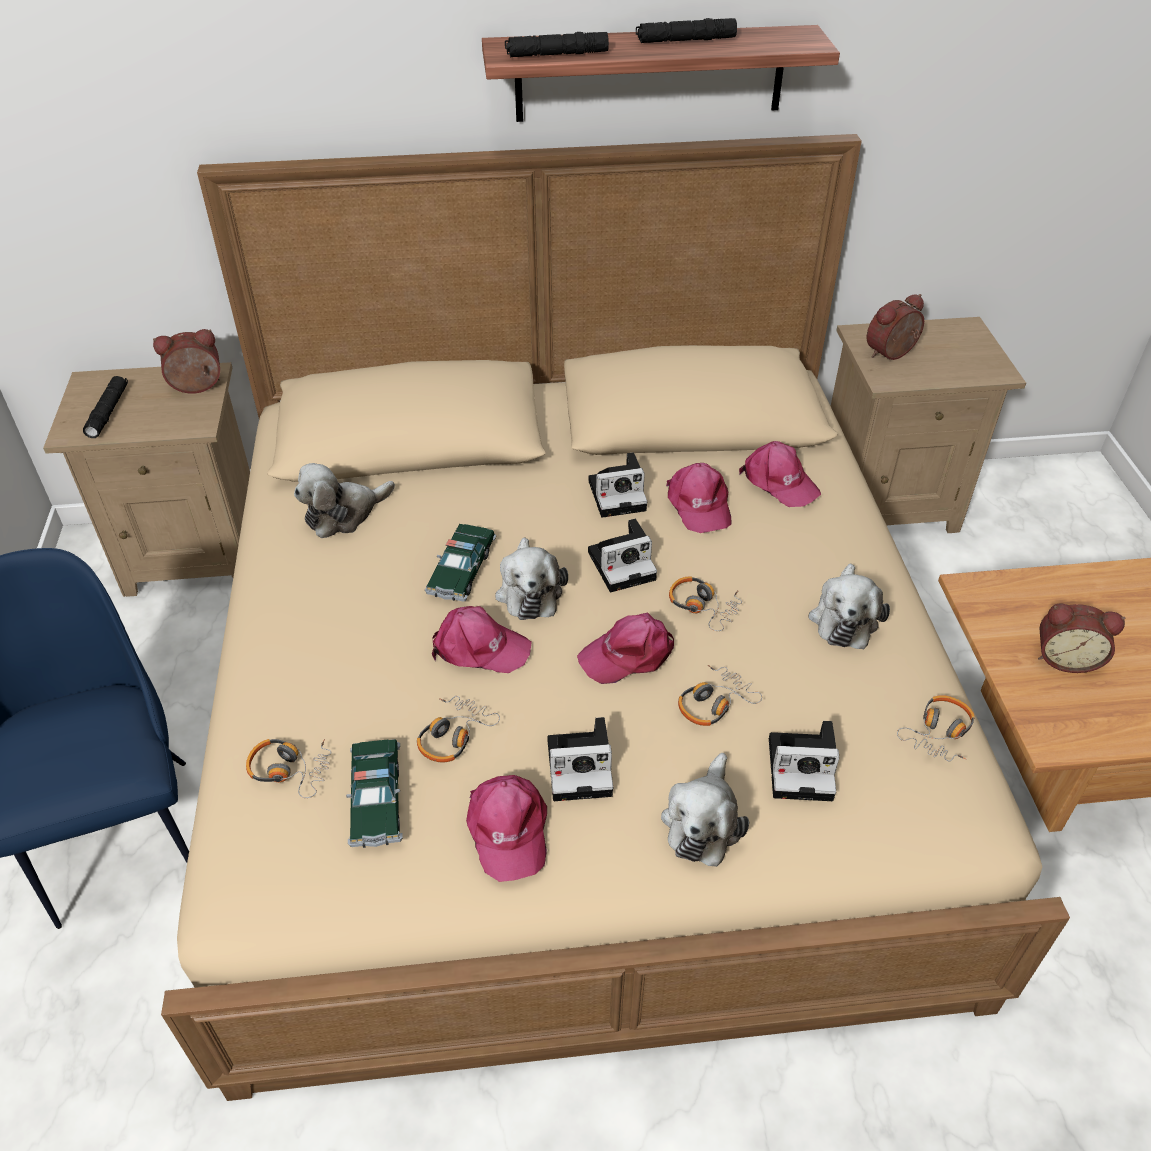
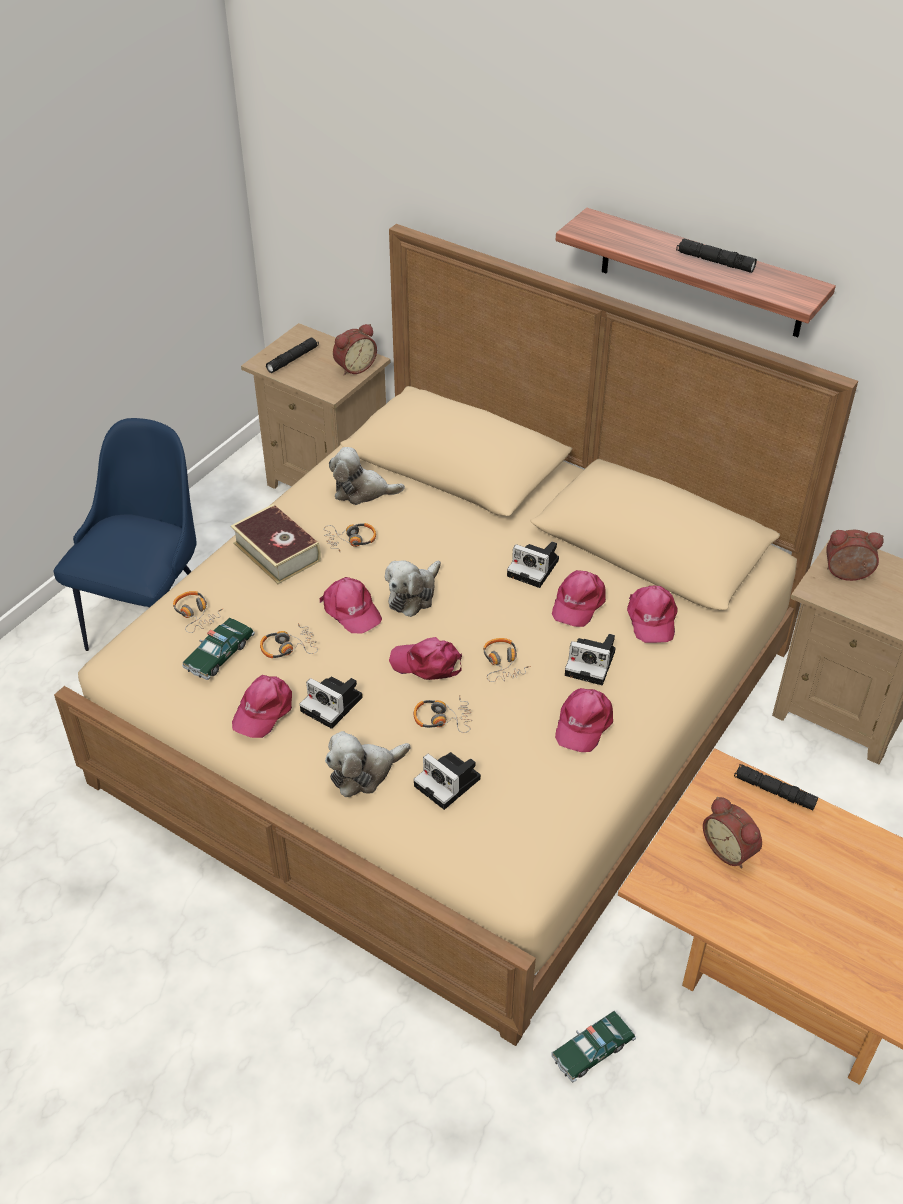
camera: 40 degrees right, 0 degrees up
(197, 388) = (354, 367): alarm clock -> alarm clock turned 120 degrees clockwise
(315, 634) = (277, 552): none -> book
(462, 570) = (390, 561): toy car -> toy car (592, 1050)
(556, 54) = (612, 240): black flashlight -> black flashlight (774, 791)
(623, 564) = (486, 612): camera -> camera (592, 663)
(844, 618) = (583, 723): plush toy -> pink cap
(939, 733) = (554, 820): headphones -> headphones (350, 541)

